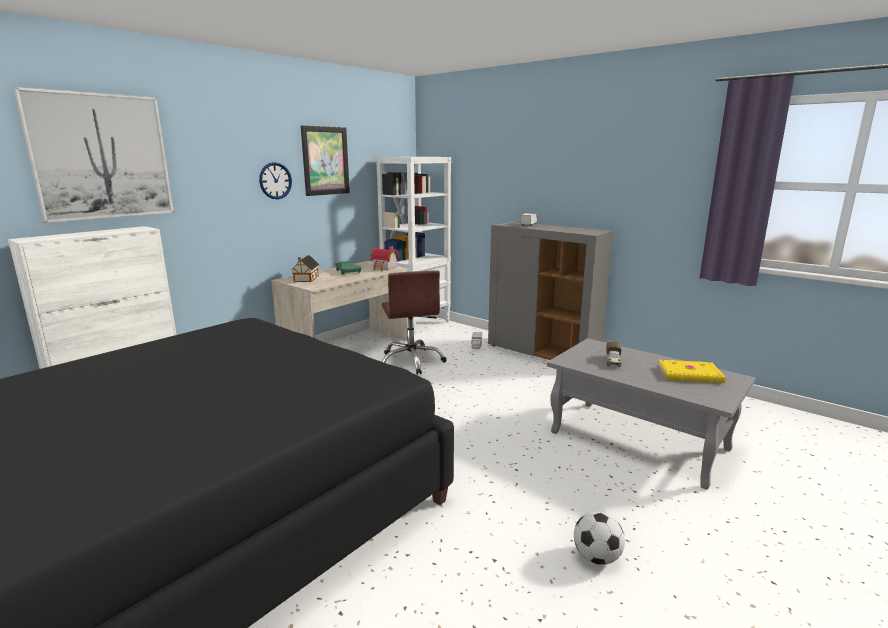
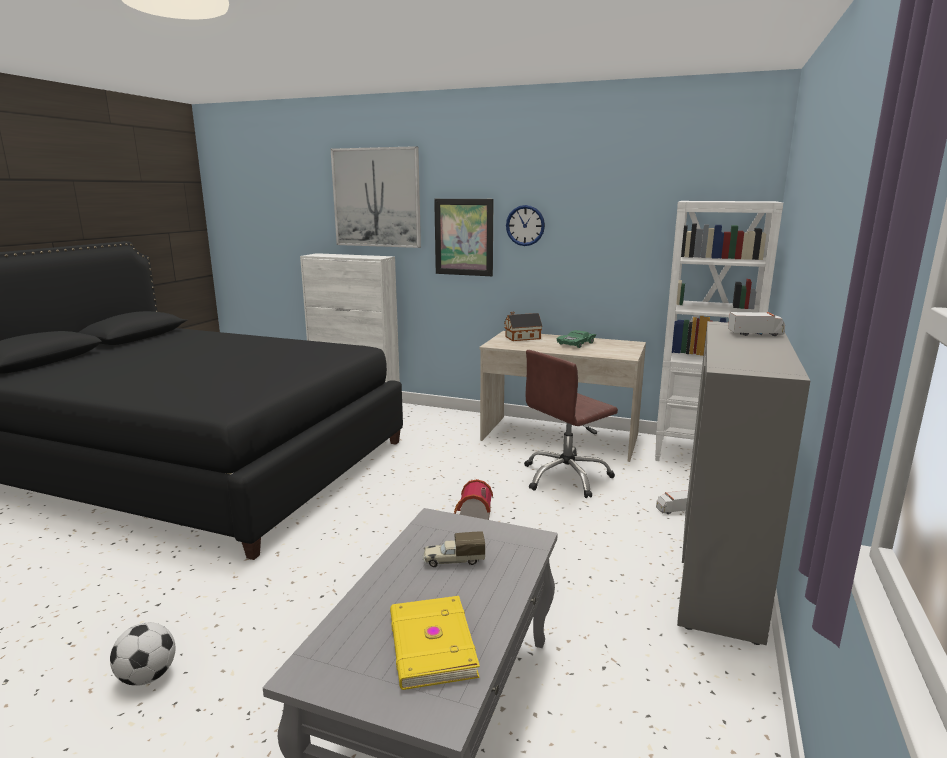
camera: 70 degrees right, 0 degrees up
(325, 161) = (597, 205): picture -> picture (464, 237)
(384, 268) = (616, 352): toy house -> toy house (472, 516)

